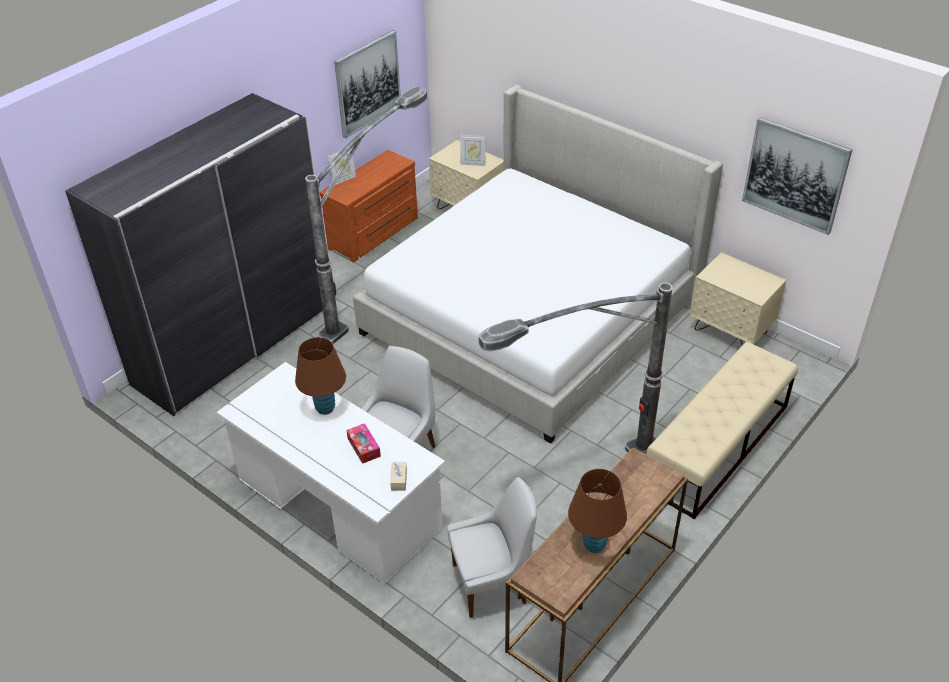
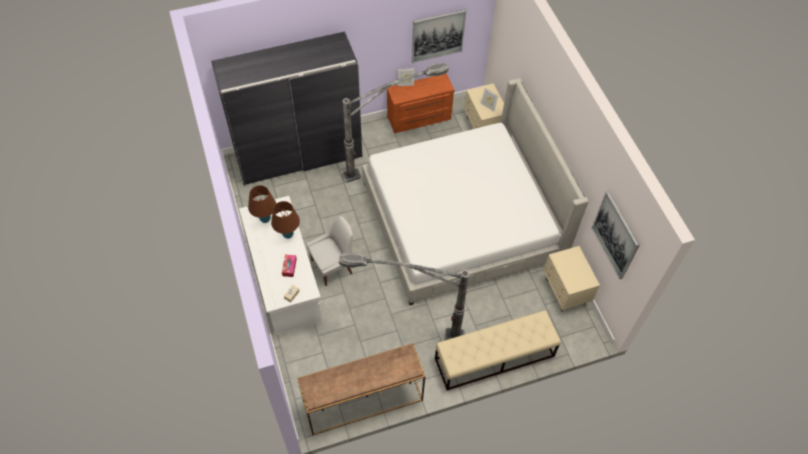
camera: 30 degrees right, 15 degrees up
(492, 583) = (323, 364): white chair -> none
(594, 544) = (349, 384): brown table lamp -> brown table lamp (265, 219)

